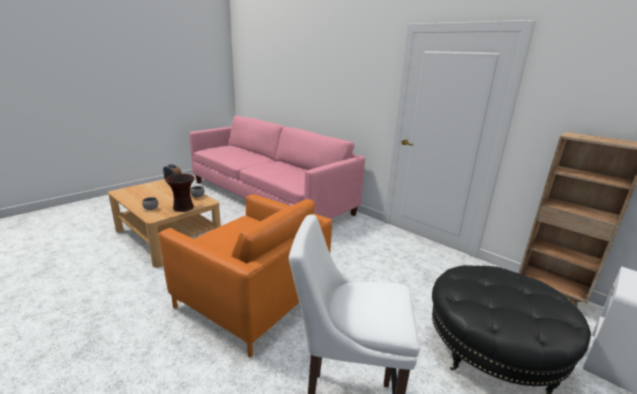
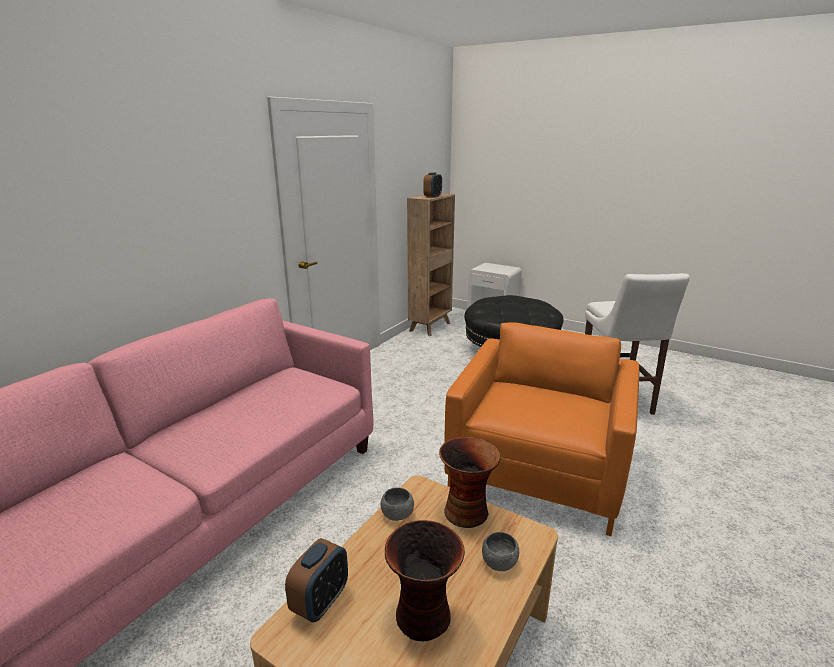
camera: 100 degrees left, 0 degrees up
(148, 195) = (424, 617): none -> vase
(591, 138) = (432, 196): none -> alarm clock

